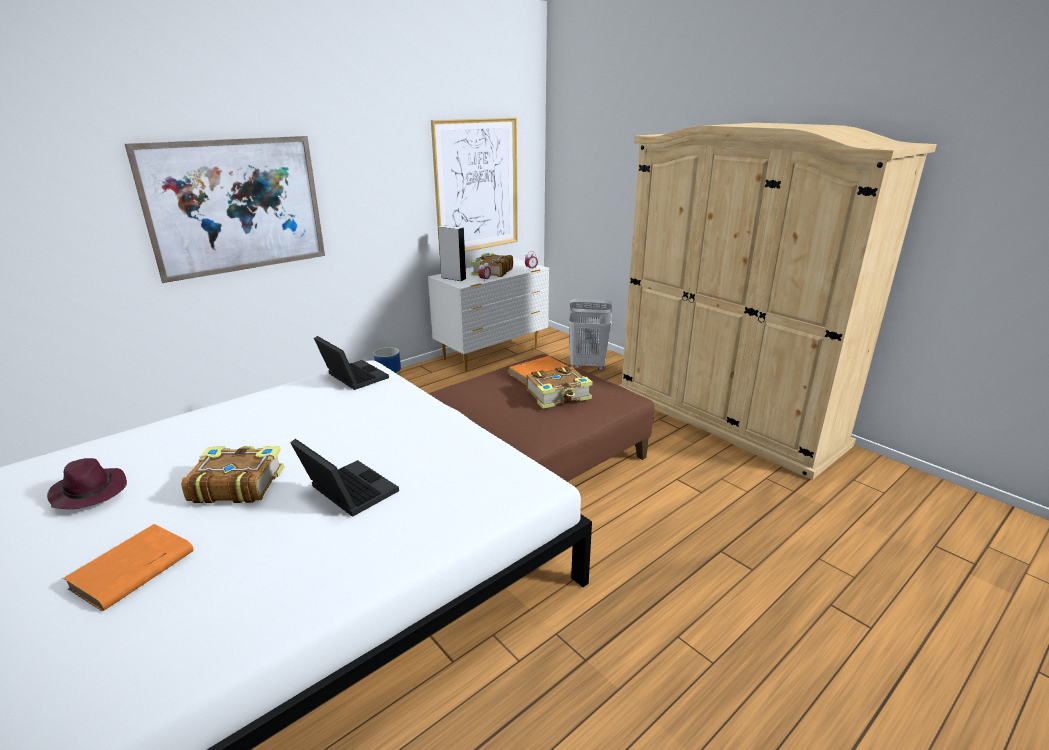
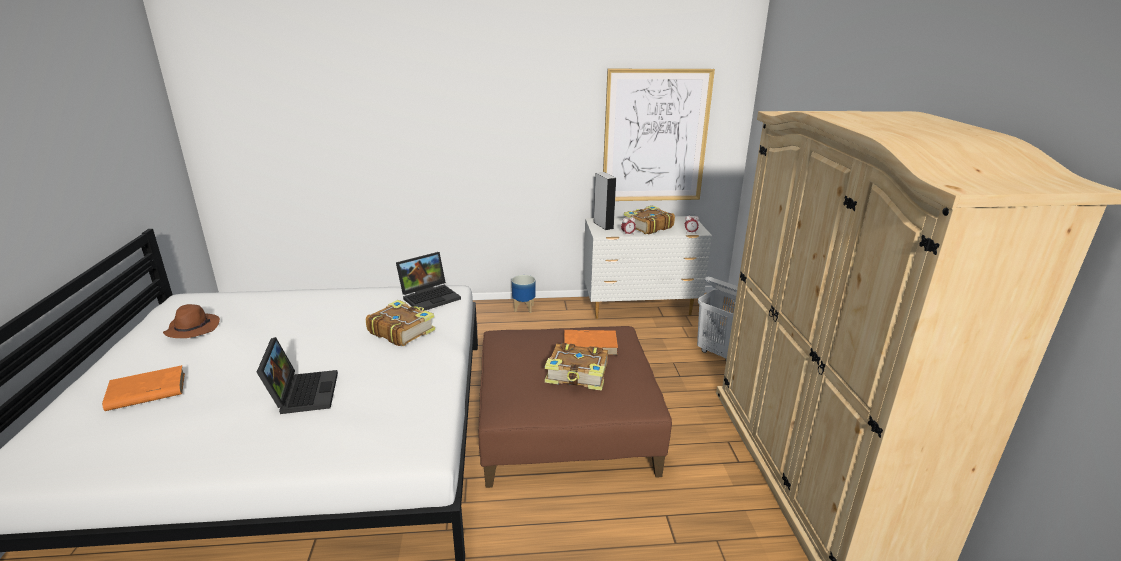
camera: 35 degrees right, 0 degrees up
(89, 492) = (193, 328): purple hat -> brown hat
(236, 206) = (411, 133): picture -> none
(236, 484) = (257, 356): book -> book (401, 331)
(352, 377) = (430, 296): laptop -> laptop turned 60 degrees clockwise

